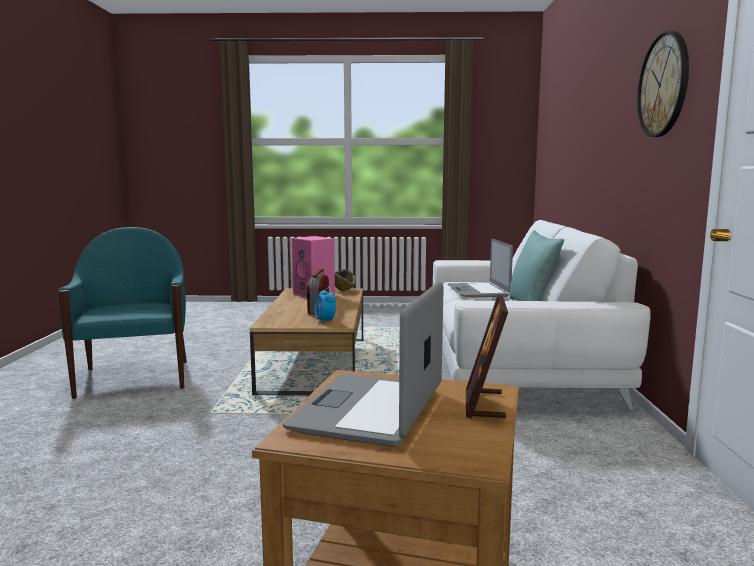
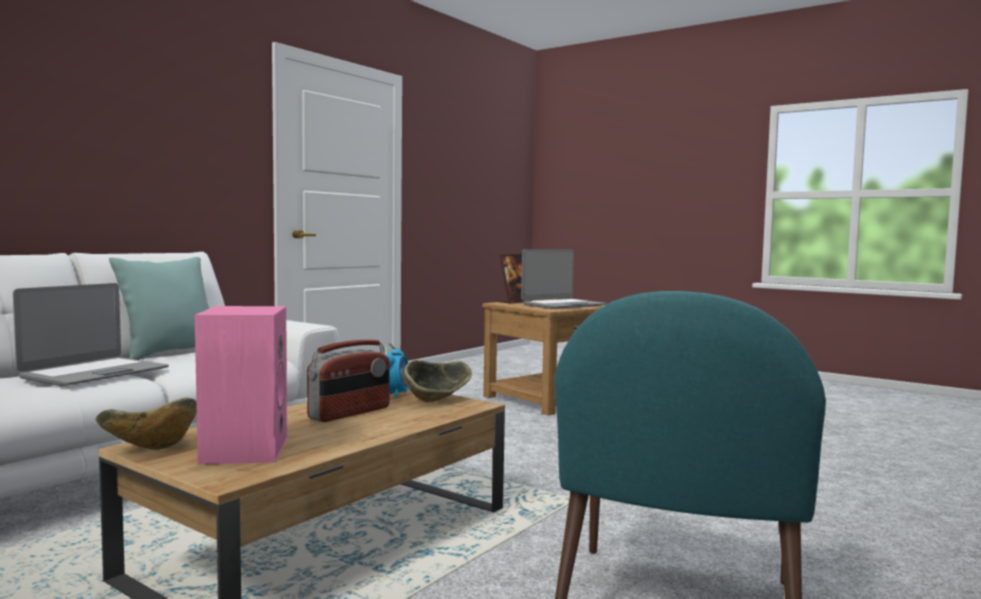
camera: 145 degrees left, 5 degrees down
(292, 321) = (436, 401): none -> bowl
(663, 85) = (190, 105): wall clock -> none

